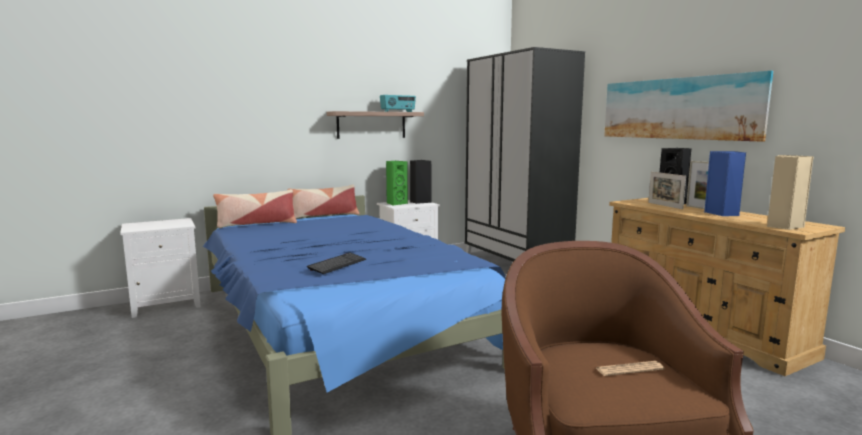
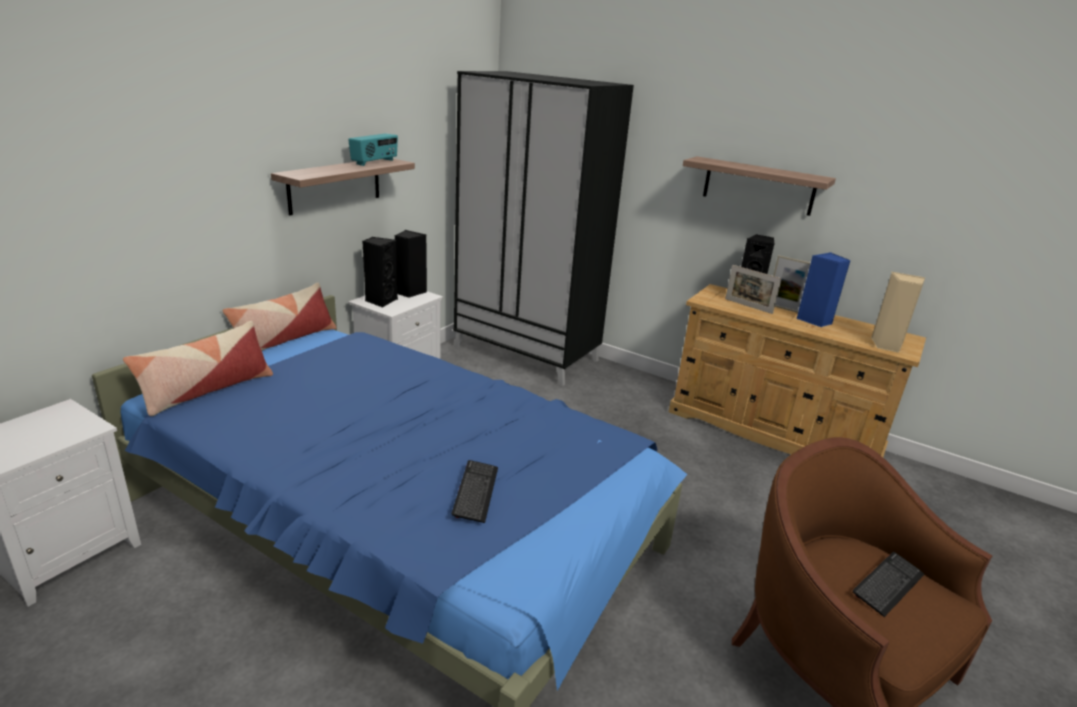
camera: 30 degrees left, 15 degrees up
(396, 203) = (380, 301): green speaker -> black speaker
(629, 369) = (888, 584): newspaper -> keyboard
(678, 108) = (758, 186): picture -> shelf

